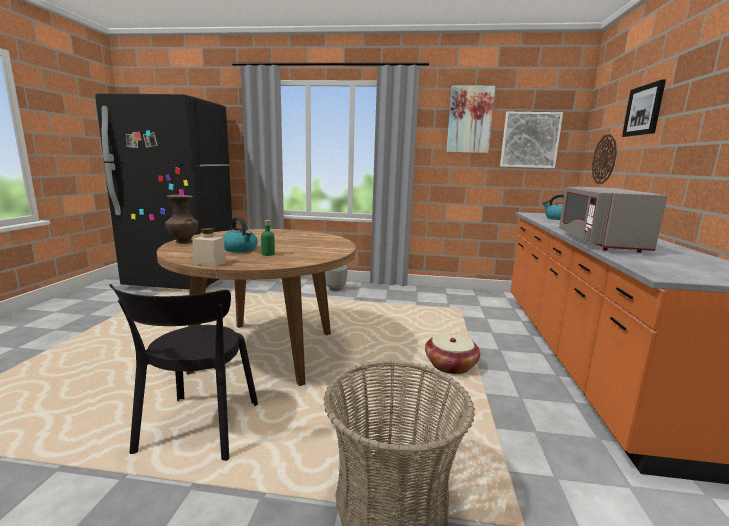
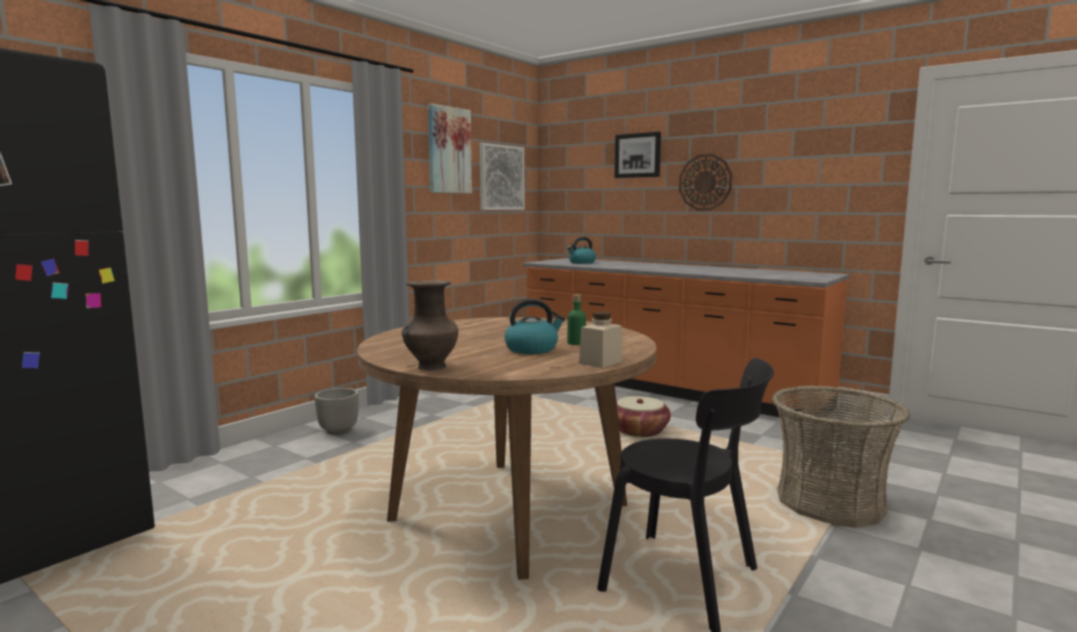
camera: 60 degrees left, 5 degrees down
(599, 242) = (702, 272): grey microwave -> none
(604, 159) = (586, 199): wall clock -> wall clock (705, 182)

